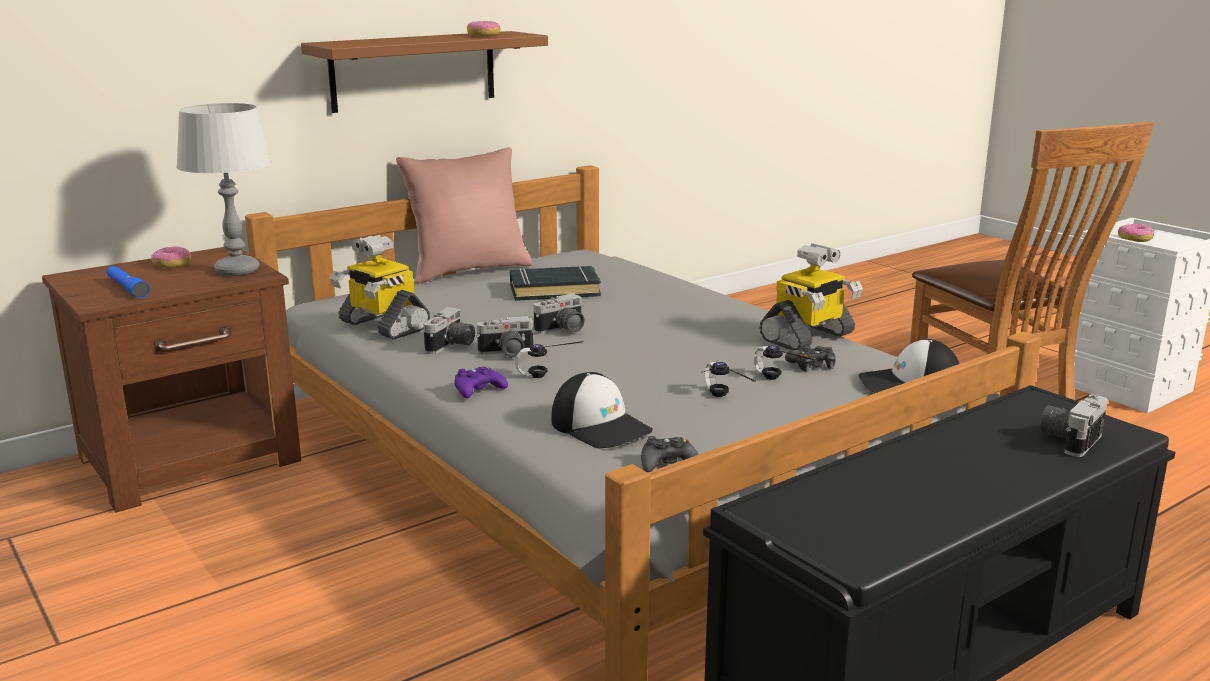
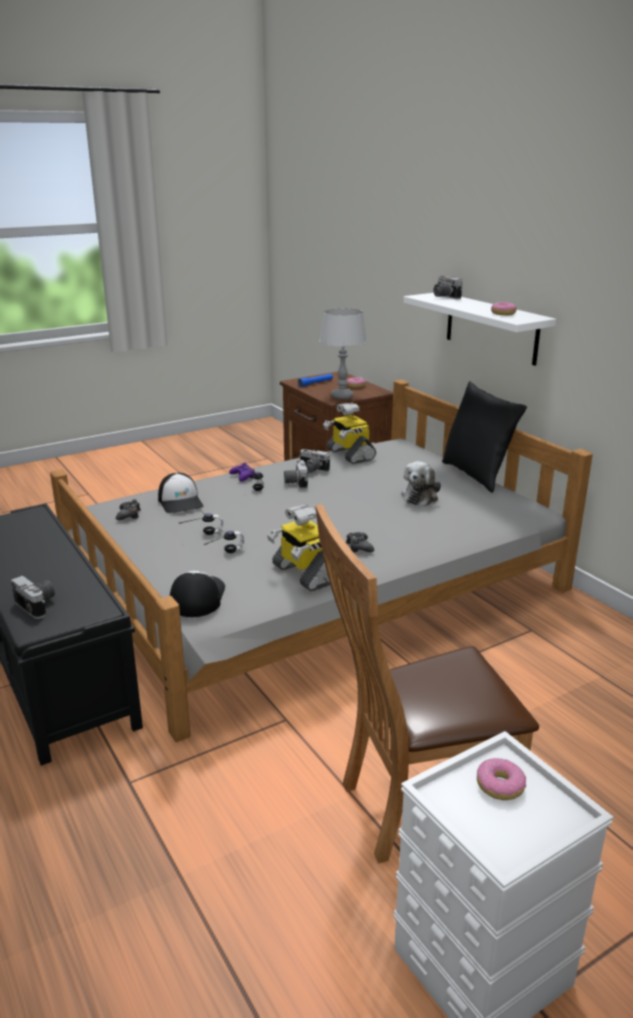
camera: 95 degrees right, 5 degrees up
(382, 326) = (349, 454): toy robot -> toy robot turned 75 degrees counterclockwise
(414, 71) = (491, 328): brown shelf -> white shelf
(468, 270) = (476, 475): pink pillow -> black pillow
(554, 290) = (421, 496): black book -> plush toy
(562, 330) = (334, 497): camera -> camera (444, 297)
(601, 426) = (181, 502): cap -> cap turned 75 degrees counterclockwise
(812, 365) = (247, 567): black game controller -> black game controller (359, 547)

